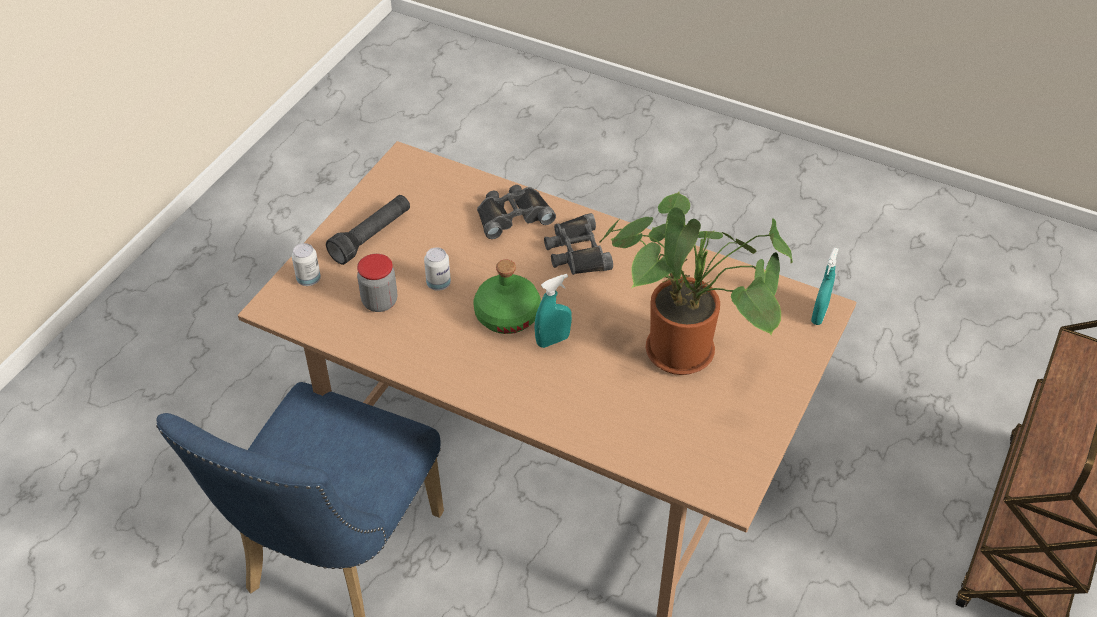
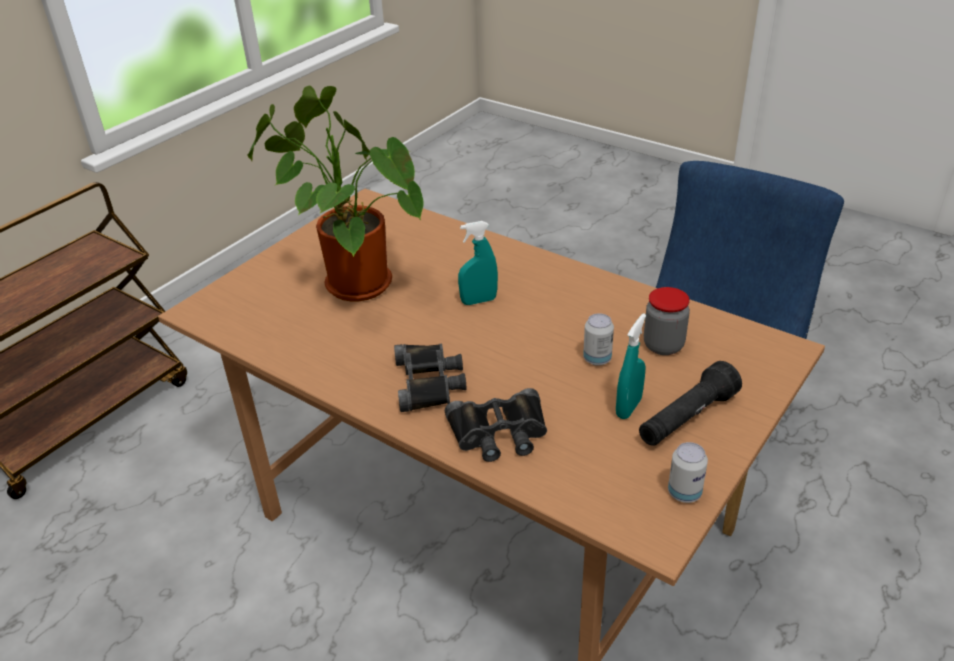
camera: 170 degrees left, 10 degrees down
(308, 279) = (754, 374): can -> can (684, 493)
(507, 315) = (522, 325): green bottle -> none
(819, 315) = (204, 305): turquoise spray bottle -> turquoise spray bottle (628, 408)

